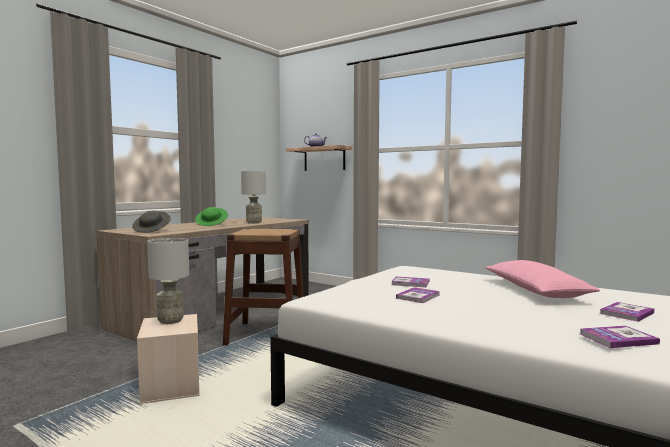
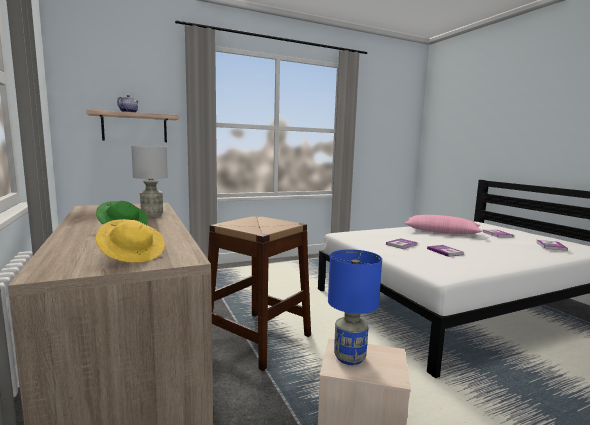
camera: 60 degrees left, 5 degrees up
(152, 231) = (132, 255): grey hat -> yellow hat
(170, 321) = (350, 357): grey table lamp -> blue table lamp

